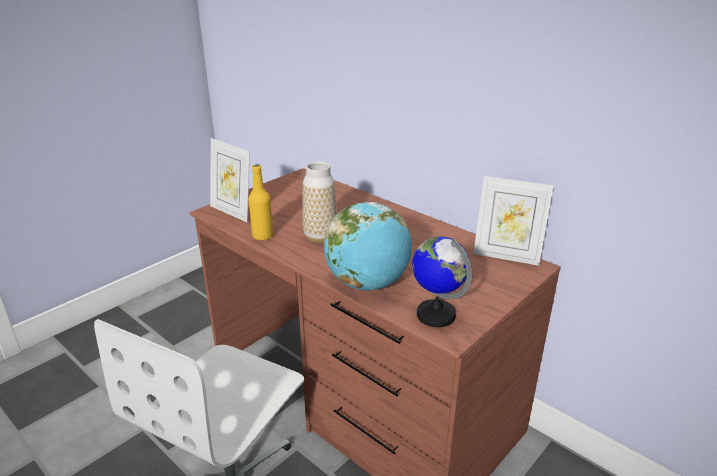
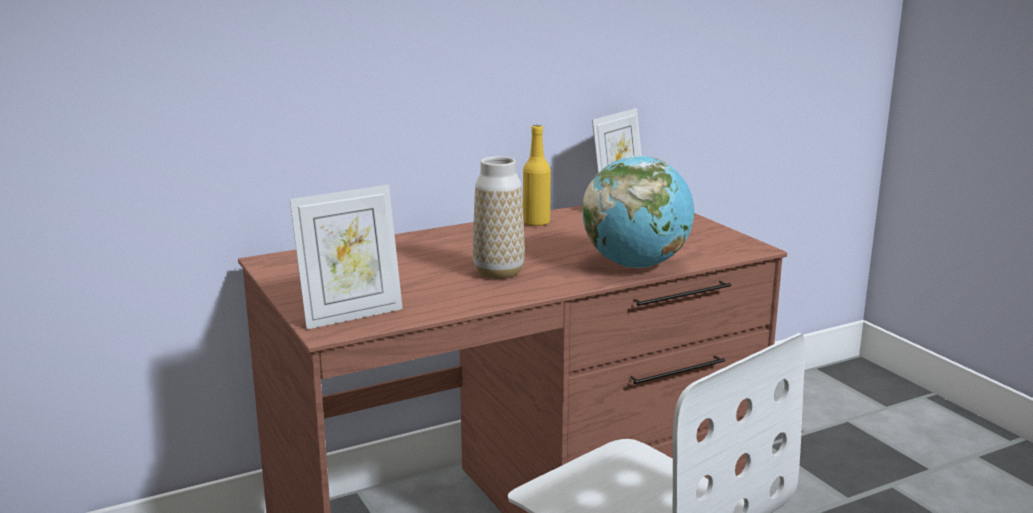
camera: 70 degrees left, 10 degrees down
(263, 236) = (460, 303): yellow bottle -> yellow bottle (536, 223)
(435, 315) = (715, 248): globe -> none

